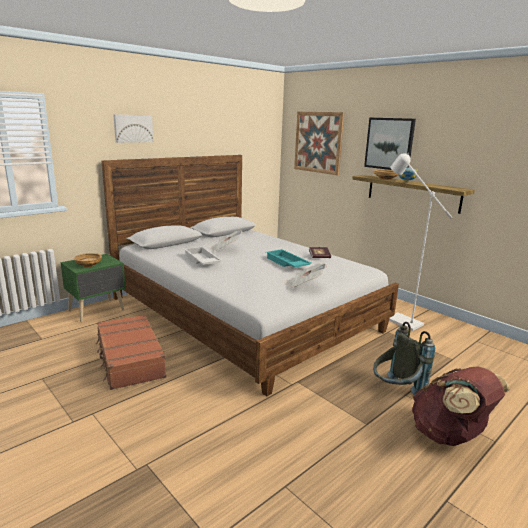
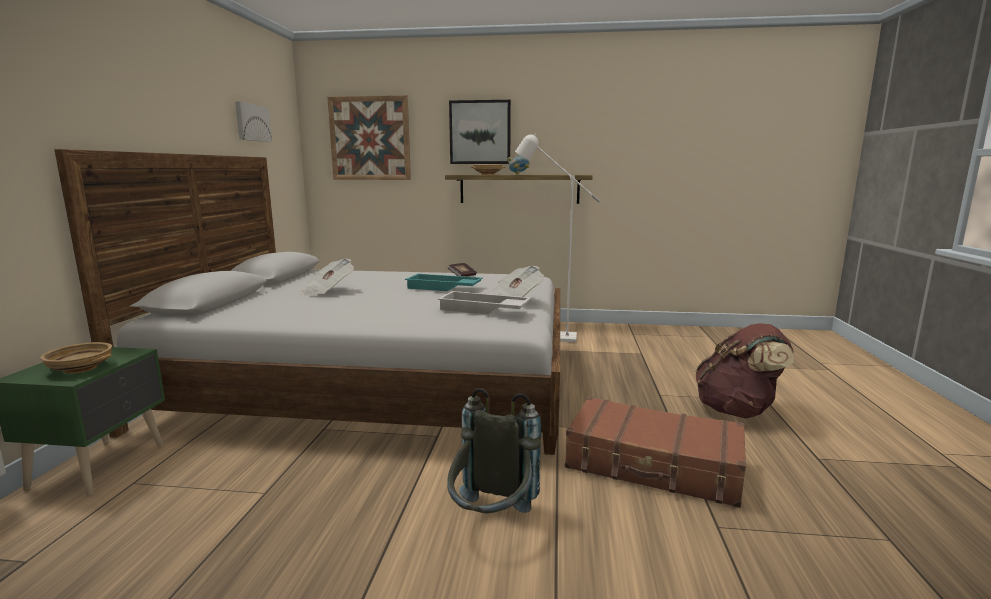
camera: 40 degrees left, 5 degrees down
(129, 359) = (295, 504): brown suitcase -> brown suitcase (653, 466)
(133, 128) = (104, 91): picture -> picture (252, 122)
(201, 260) = (324, 308): white tray -> white tray (483, 309)
(395, 392) = (649, 396): grey backpack -> grey backpack (491, 521)

